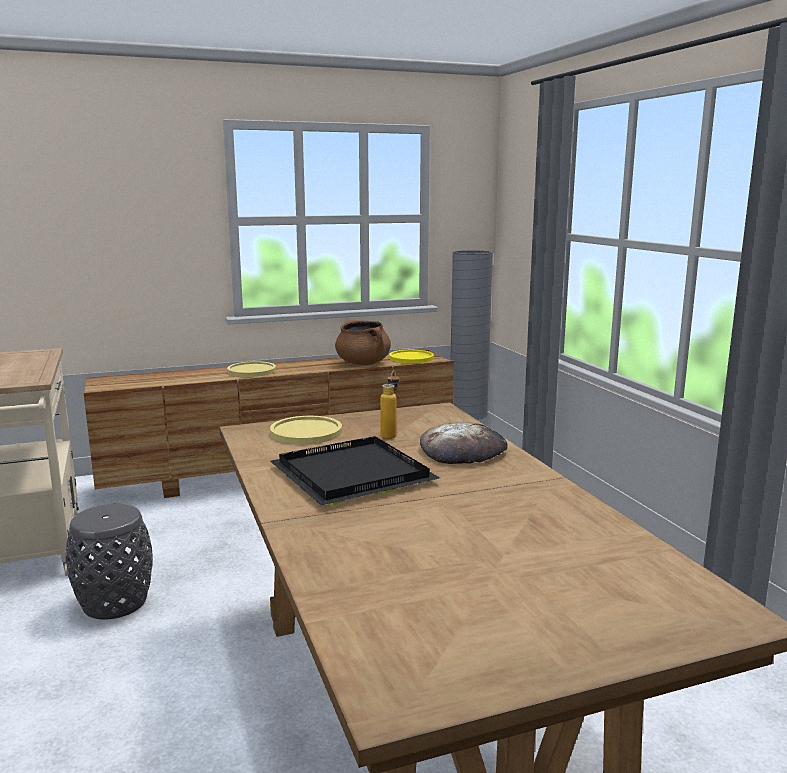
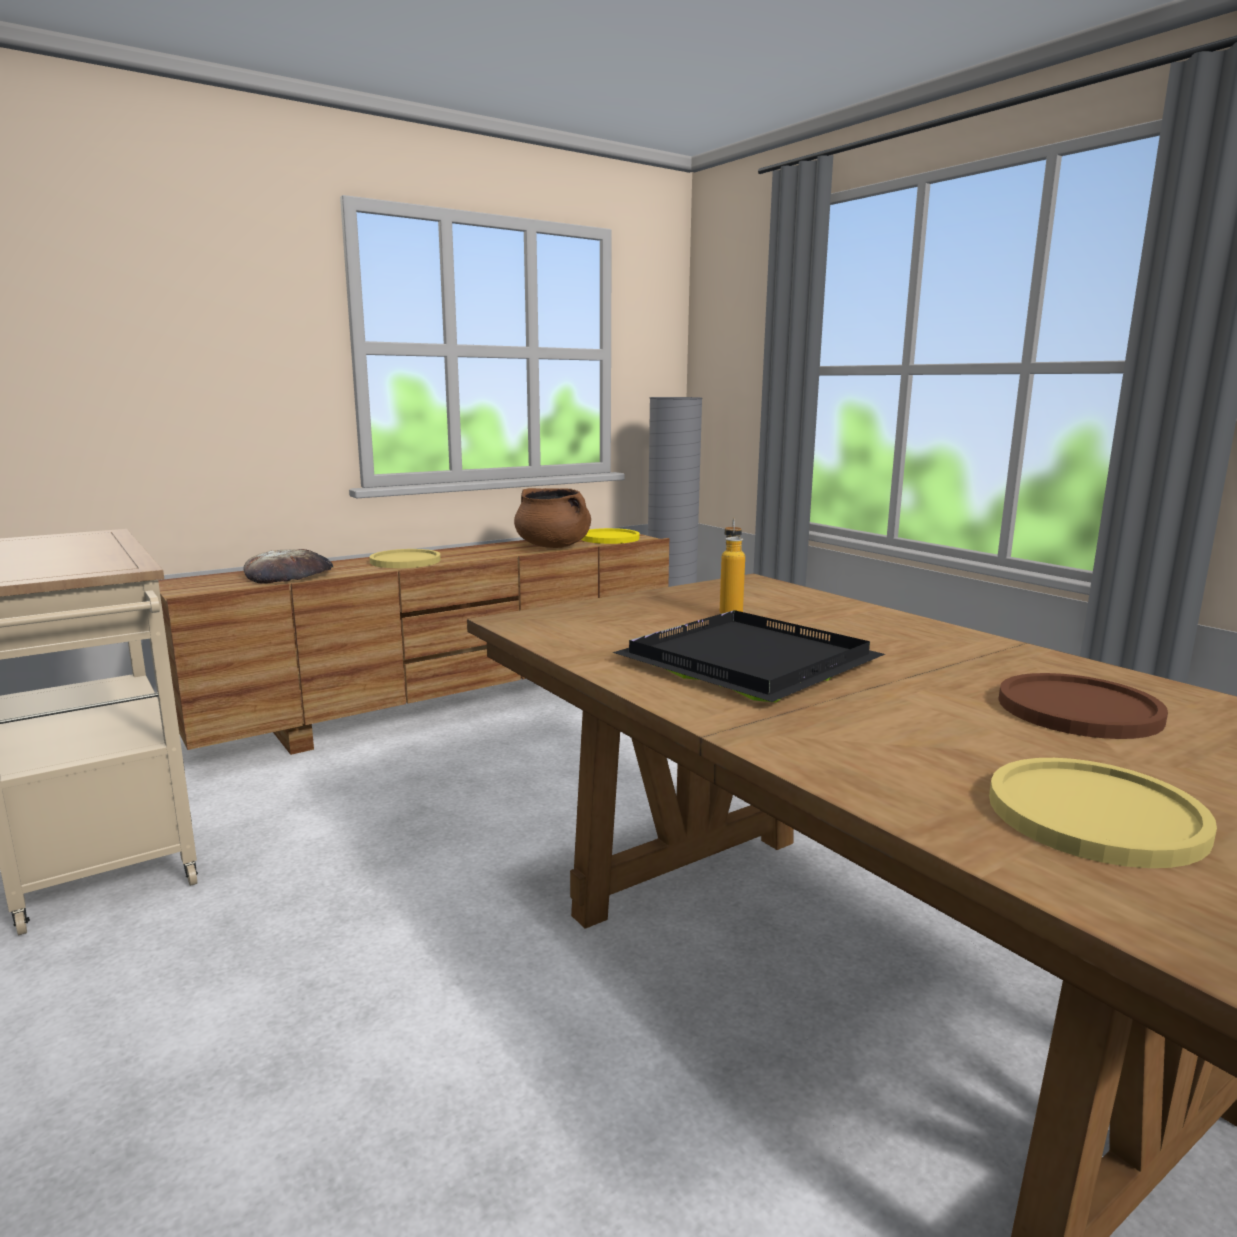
camera: 15 degrees left, 0 degrees up
(115, 603) = (298, 916): grey stool -> none
(306, 432) = (608, 617): yellow plate -> yellow plate (1095, 815)
(463, 450) = (853, 623): bread -> bread (289, 575)
(520, 531) = (1078, 709): none -> brown plate

